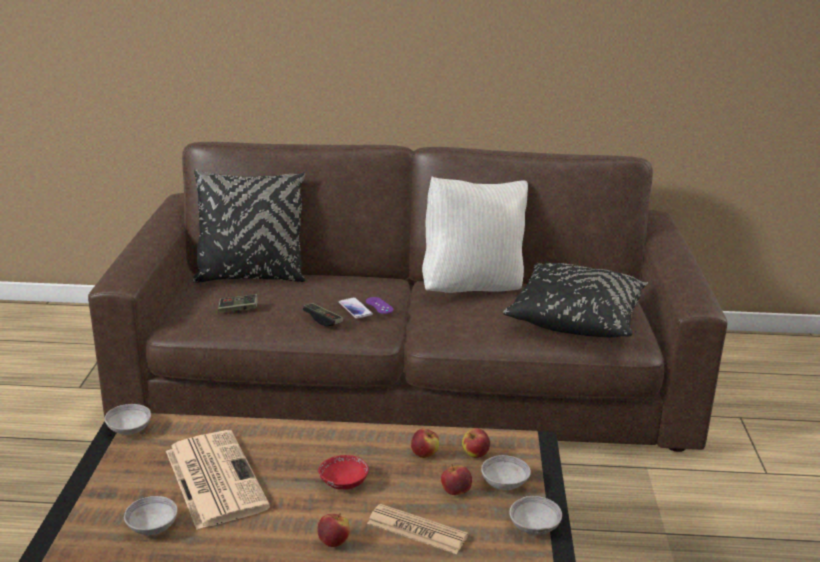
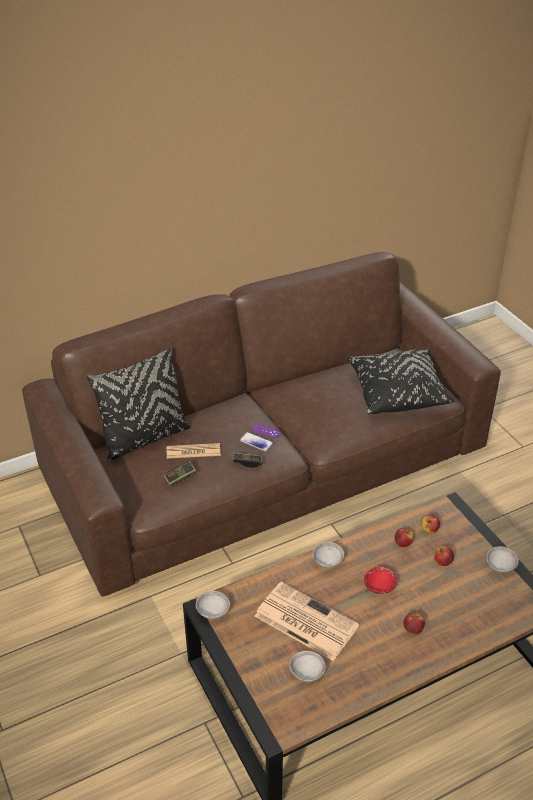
camera: 30 degrees left, 15 degrees up
(417, 530) = (446, 598): newspaper -> newspaper (193, 451)
(472, 288) = (306, 387): white pillow -> none
(504, 483) = (461, 543): grey bowl -> grey bowl (328, 561)

